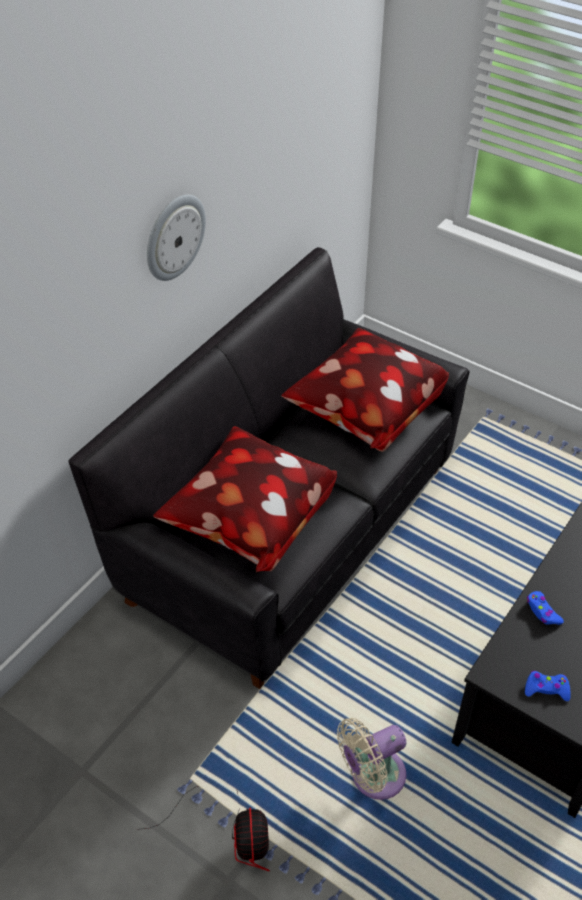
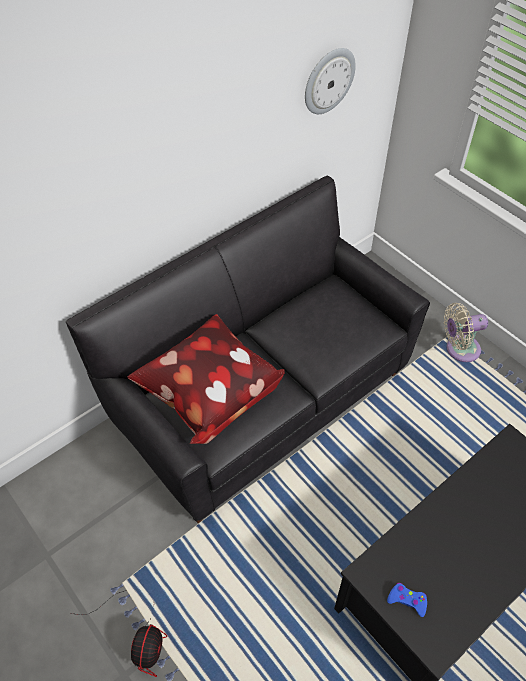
camera: 15 degrees right, 5 degrees up
(174, 237) = (179, 153): wall clock -> wall clock (328, 80)
(364, 413) = (332, 321): pillow -> none
(373, 776) = (262, 620): beige fan -> beige fan (459, 349)
(542, 612) = (427, 529): blue game controller -> none

